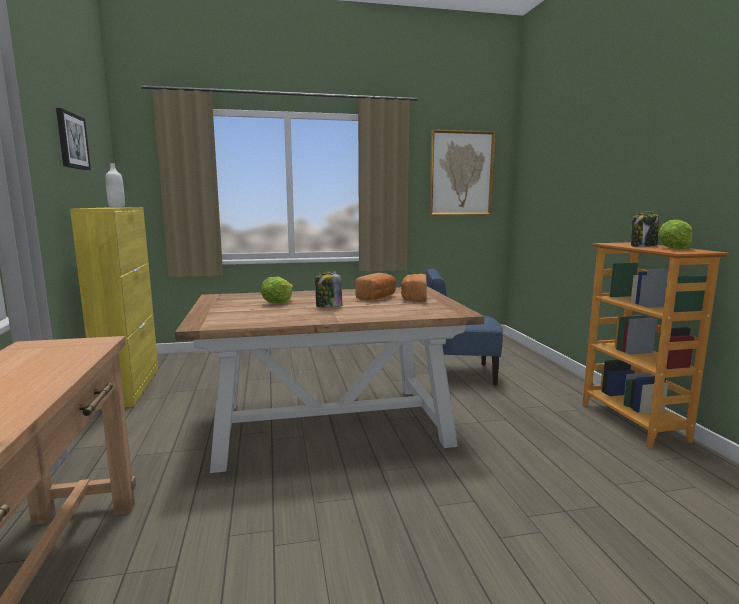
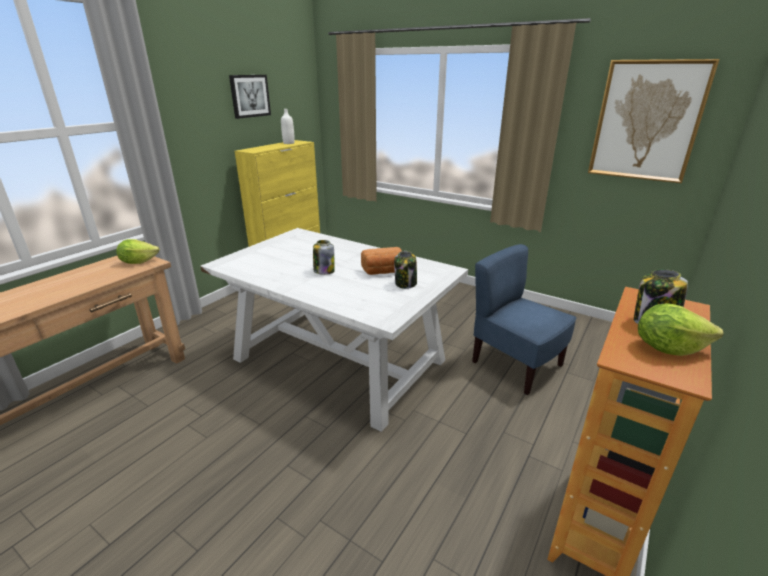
camera: 45 degrees right, 15 degrees up
(277, 303) = (309, 254): lettuce -> lettuce (138, 262)
(331, 423) = (340, 360): brown dining table -> white dining table
(413, 298) = (406, 283): bread -> jar

